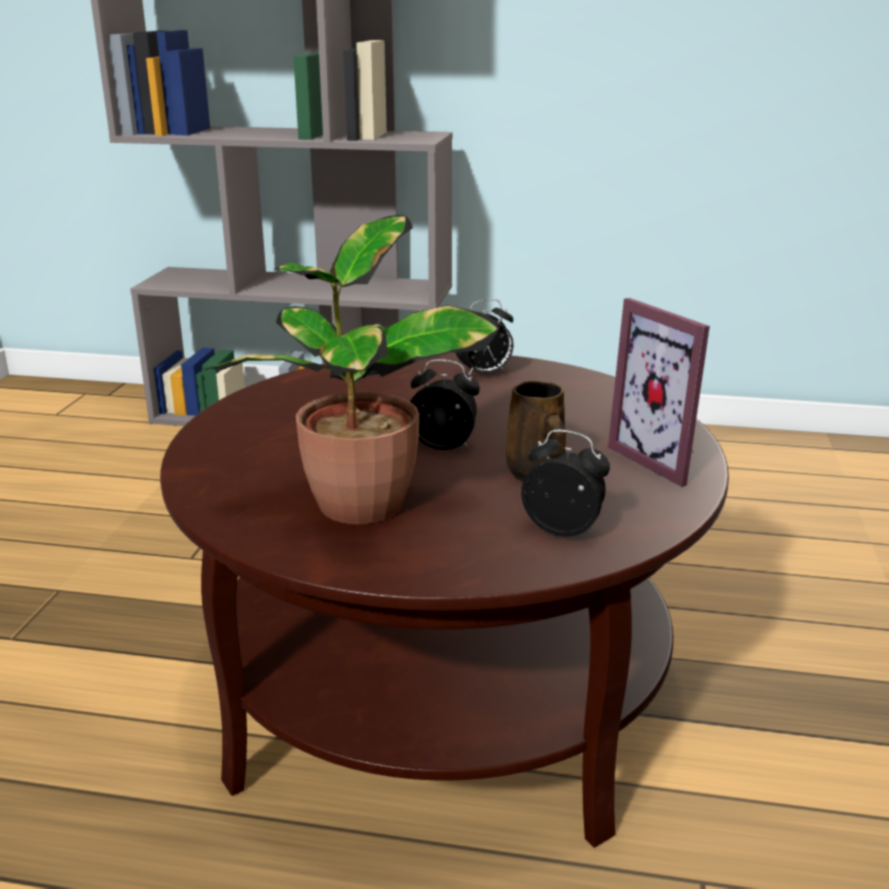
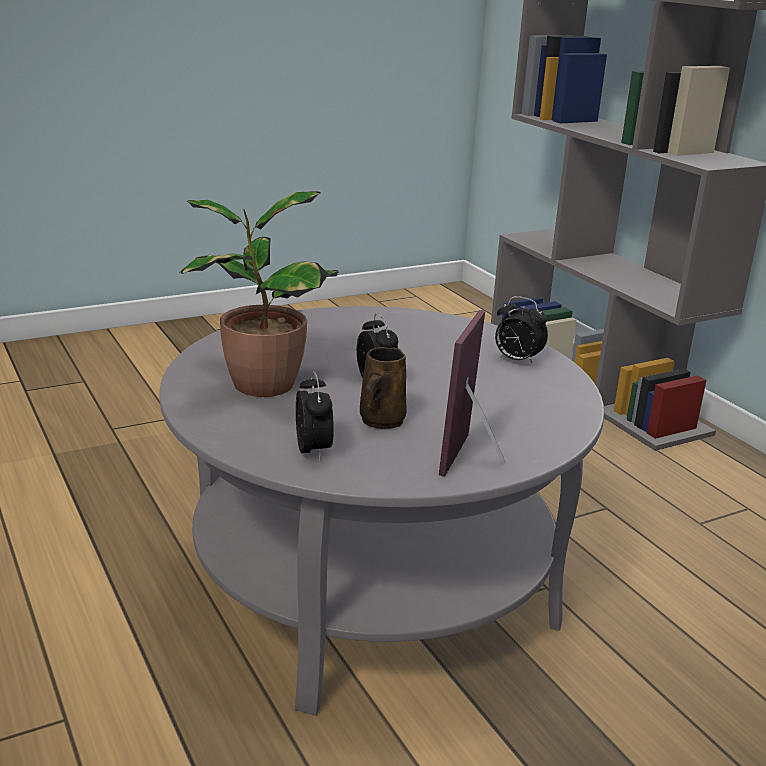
camera: 50 degrees right, 0 degrees up
(443, 691) = (371, 582): brown coffee table -> grey coffee table

